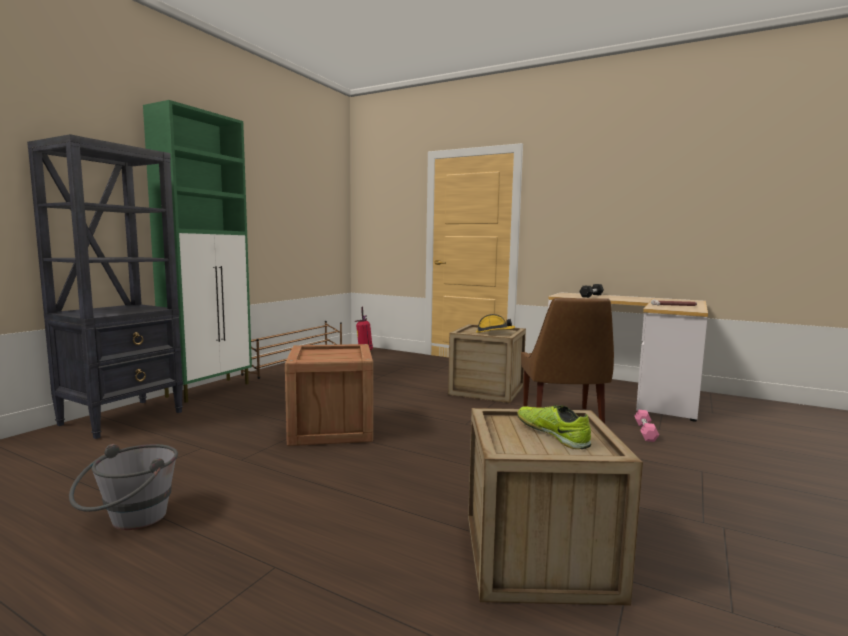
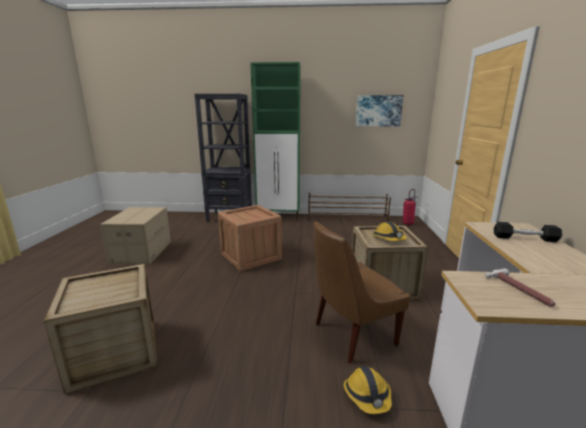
camera: 65 degrees right, 10 degrees up
(129, 522) = (141, 252): grey bucket -> cardboard box
(307, 209) = (378, 110): none -> picture
(552, 434) = (102, 291): shoe -> none
(645, 431) = (367, 395): pink dumbbell -> hard hat

